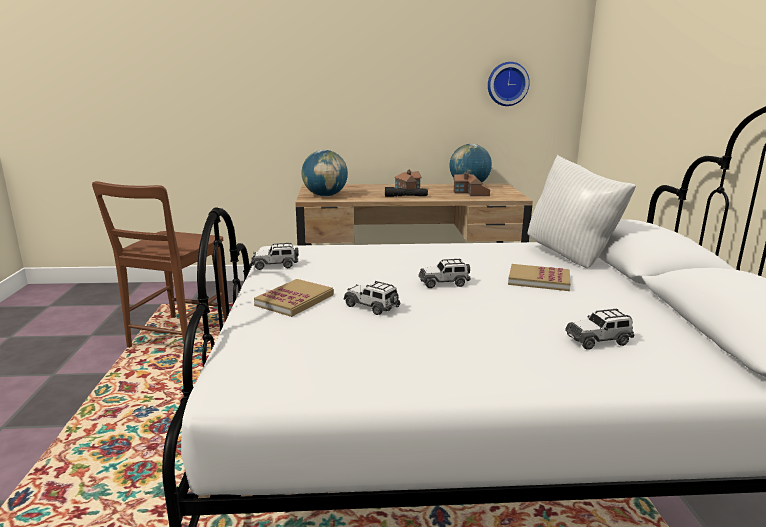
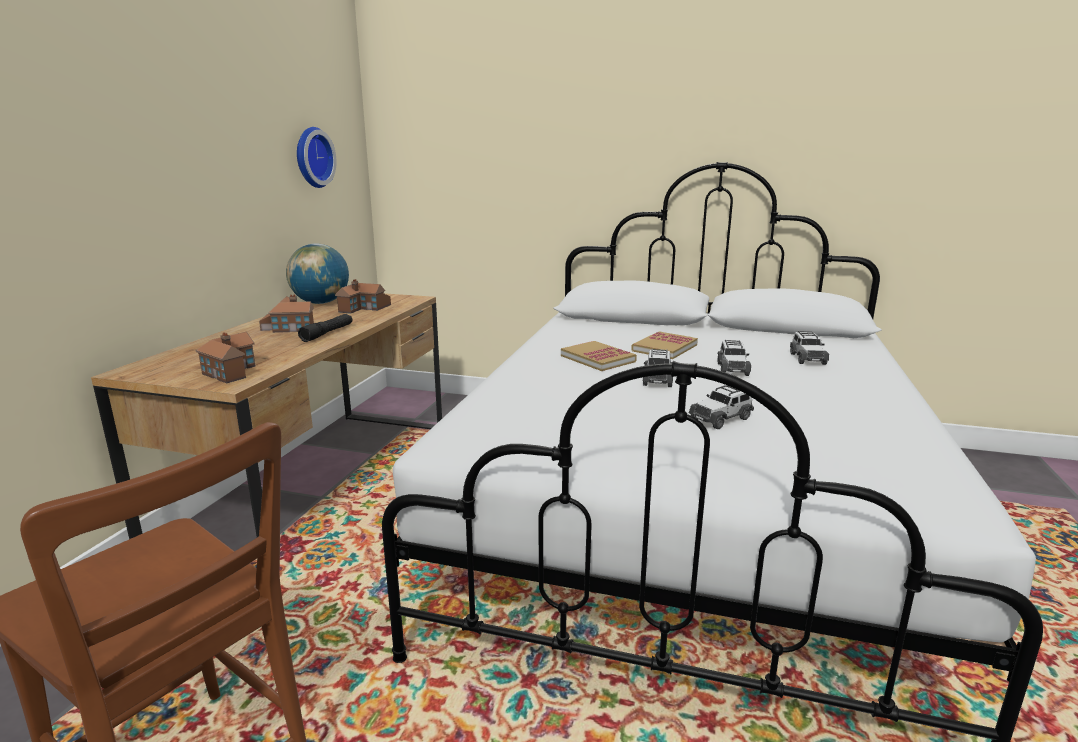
camera: 70 degrees left, 0 degrees up
(275, 265) = (531, 456): toy car -> toy car (732, 369)
(295, 300) = (690, 456): book -> book (598, 358)
(325, 196) = (230, 371): globe -> toy house
(571, 256) = (604, 327): white pillow -> none

